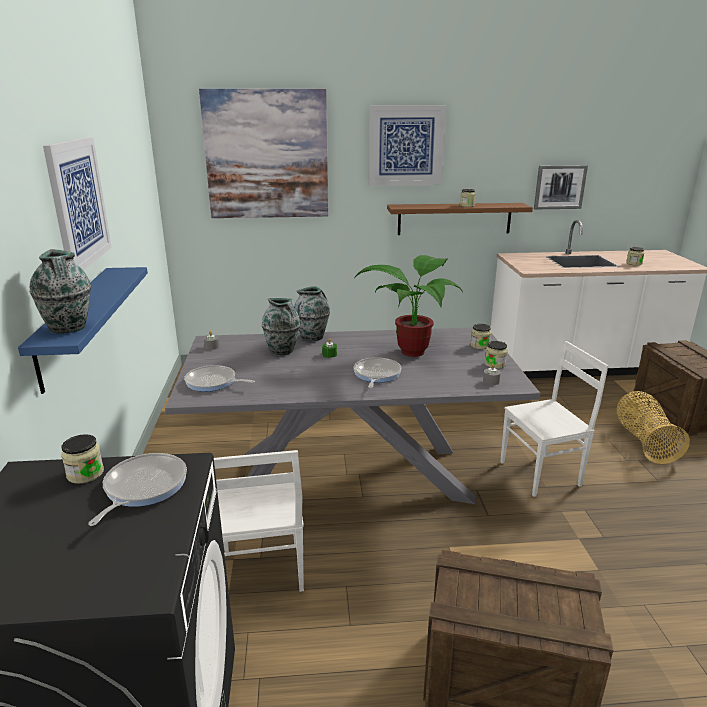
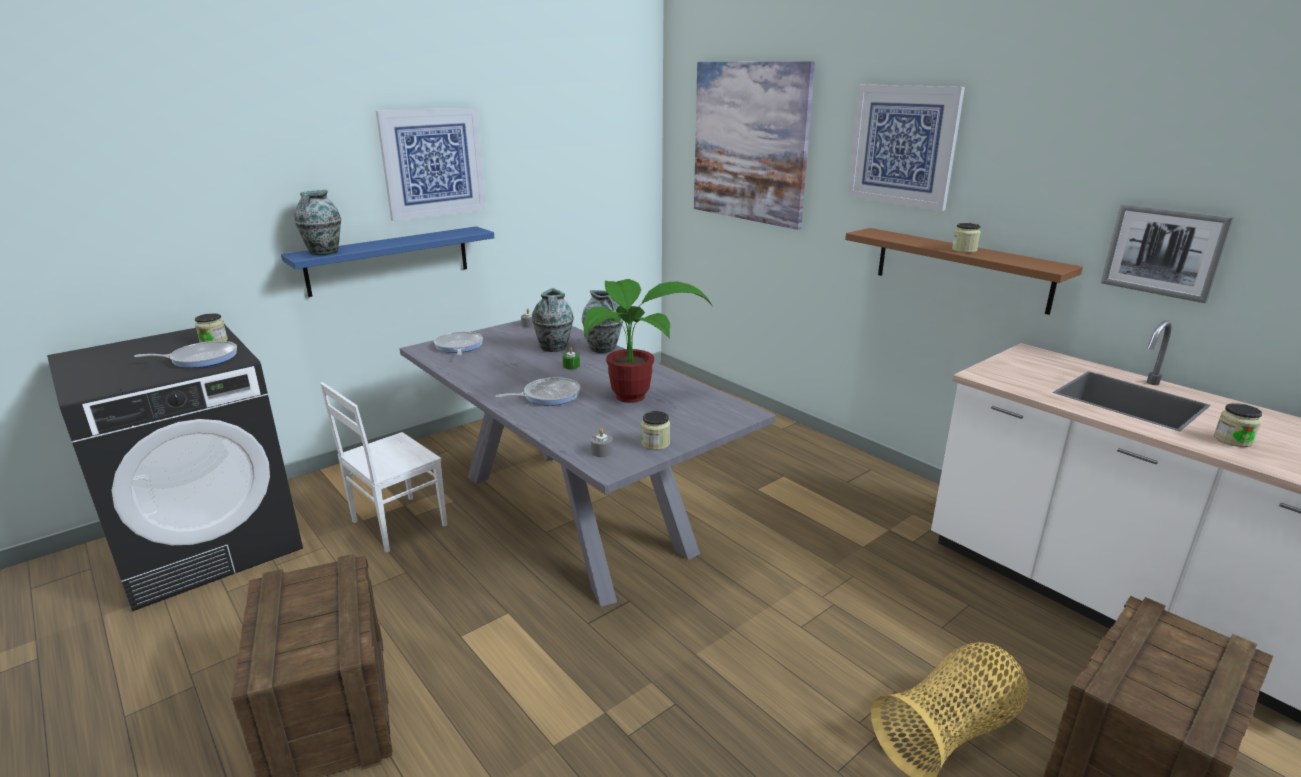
camera: 55 degrees right, 0 degrees up
(480, 345) = (702, 424): jar -> none
(541, 474) = (721, 642): white chair -> none

